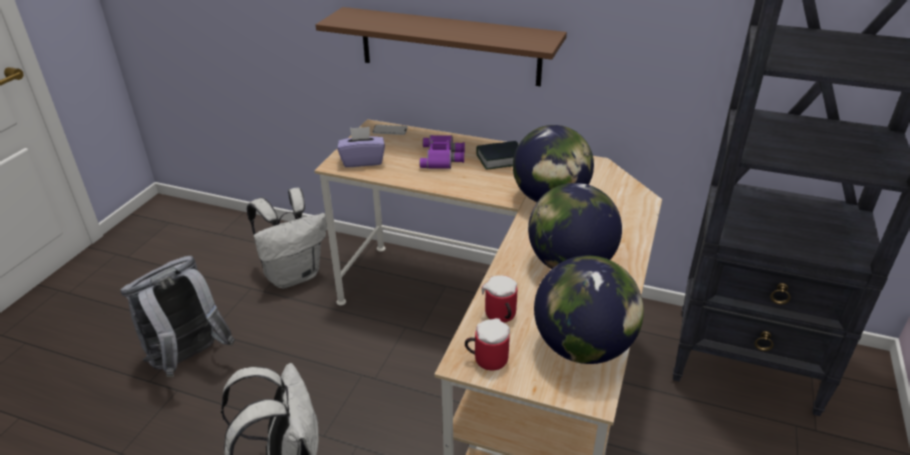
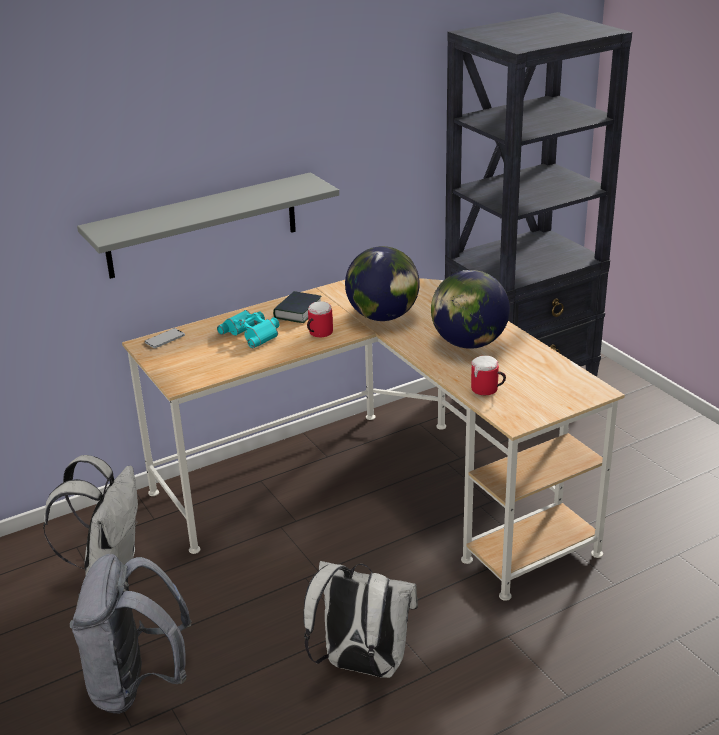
camera: 50 degrees left, 5 degrees down
(362, 161) = (195, 369): purple tissue box -> none
(443, 157) = (253, 333): purple binoculars -> turquoise binoculars
(449, 46) = (202, 225): brown shelf -> grey shelf
(486, 358) = (521, 412): mug -> mug (318, 333)
(582, 347) = (553, 376): globe -> none

